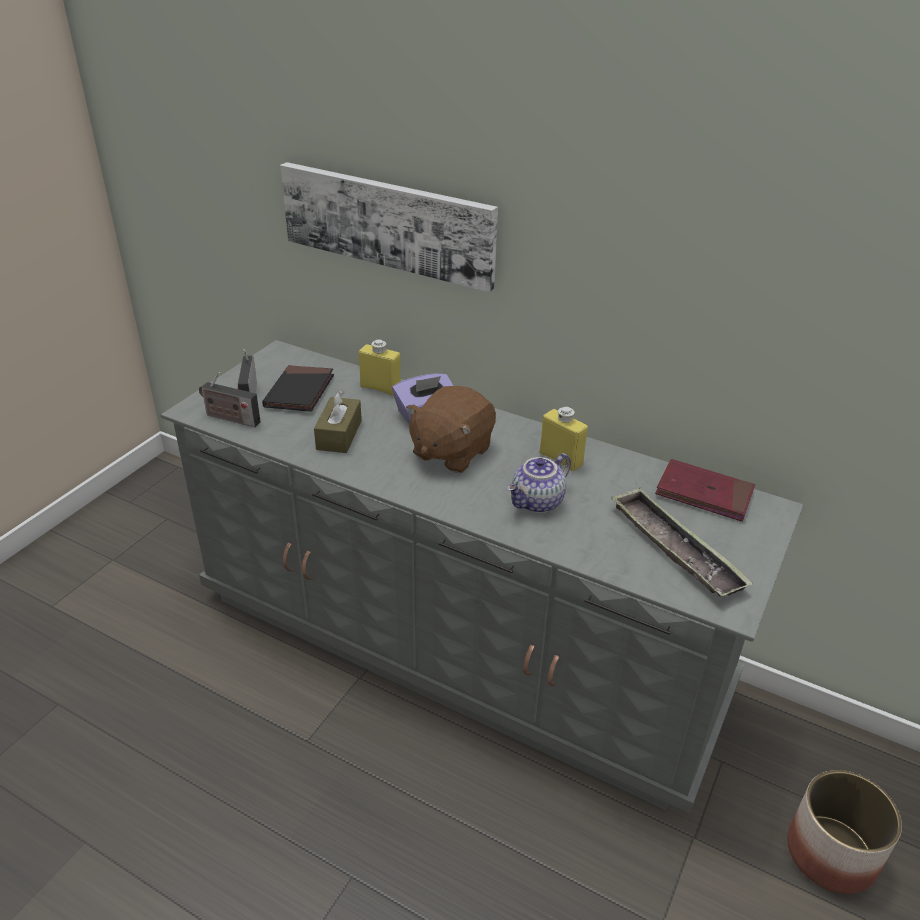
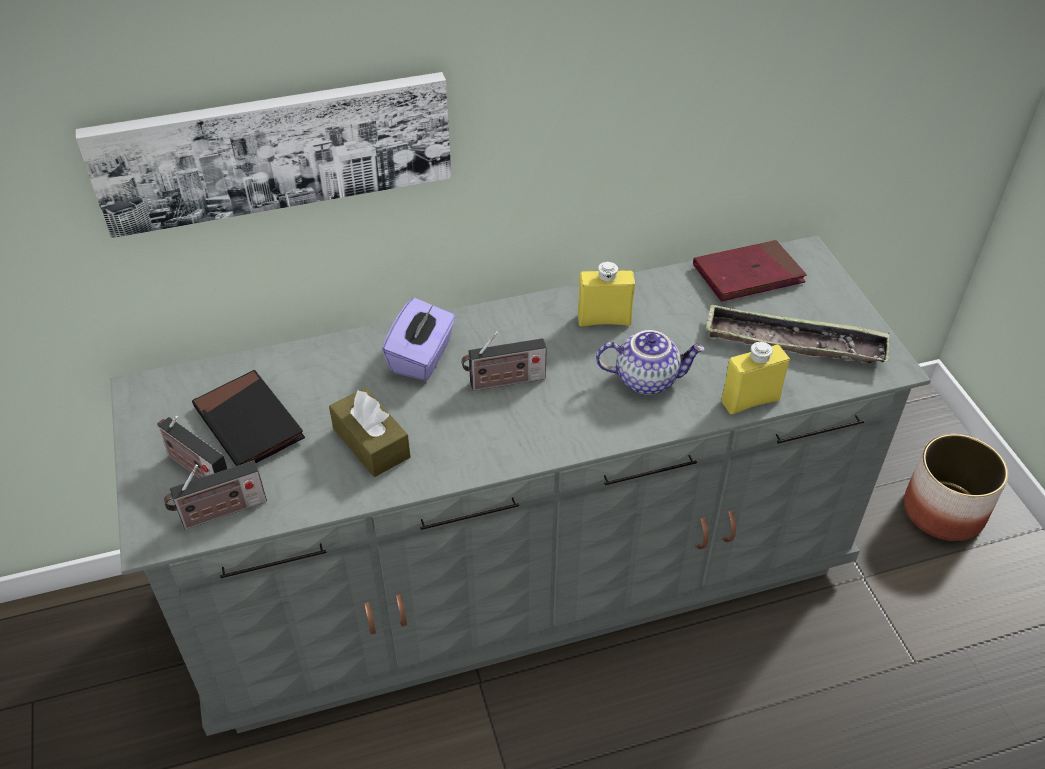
camera: 45 degrees left, 10 degrees up
(380, 388) = (331, 358): yellow bottle -> yellow bottle (750, 400)
(451, 452) = (504, 382): brown plush toy -> radio
(538, 503) = (647, 378): teapot -> teapot turned 90 degrees counterclockwise

